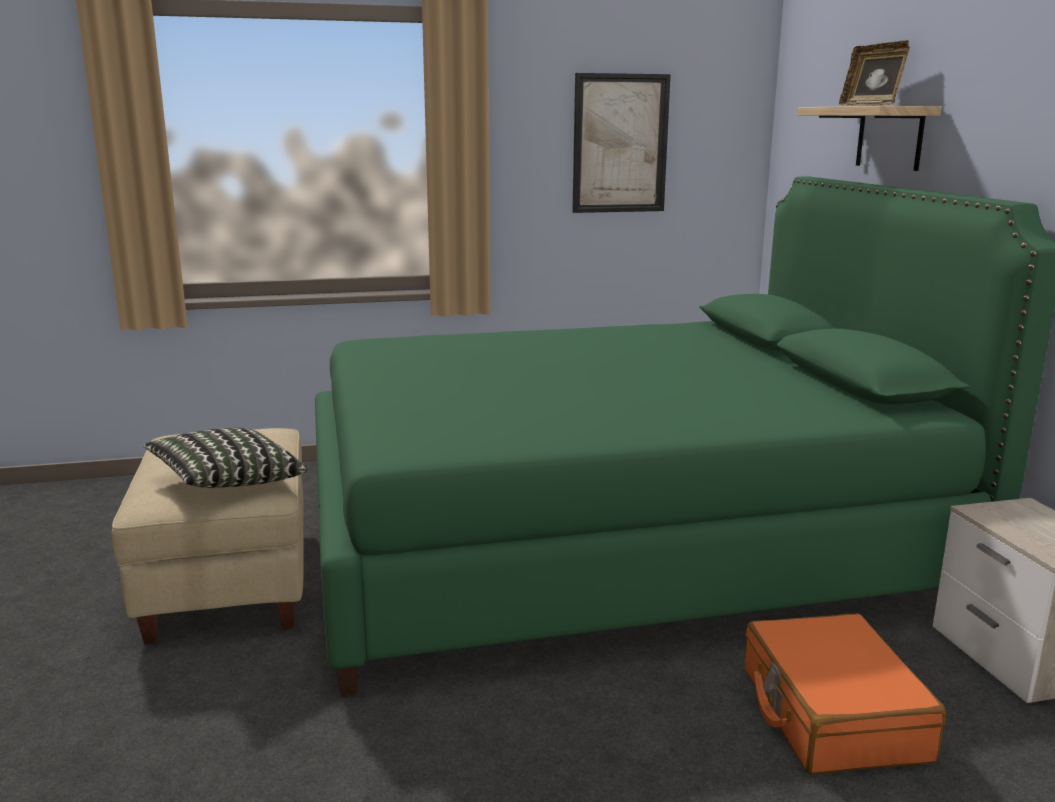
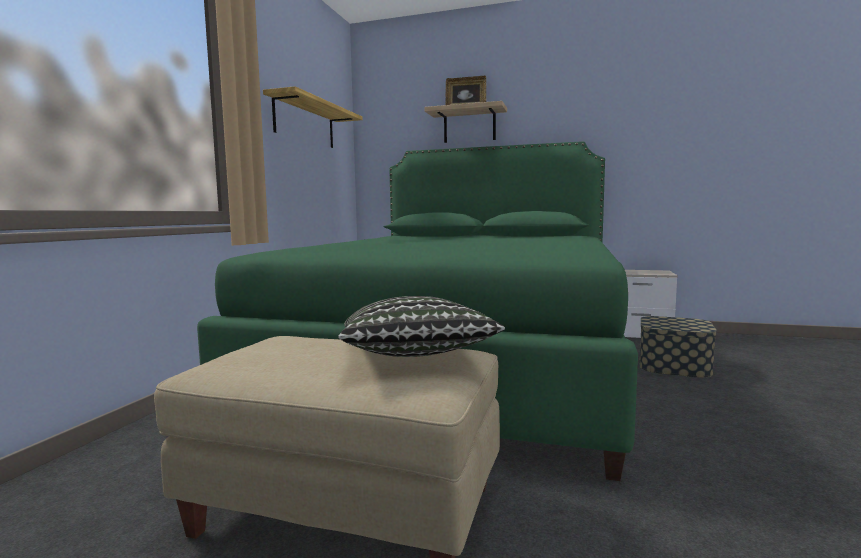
camera: 60 degrees left, 10 degrees down
(620, 144) = (305, 123): picture -> shelf
(831, 714) = (674, 365): orange suitcase -> storage box

